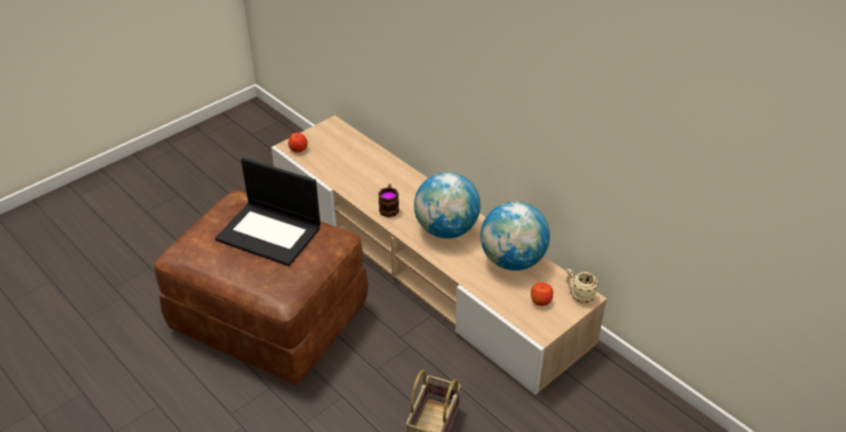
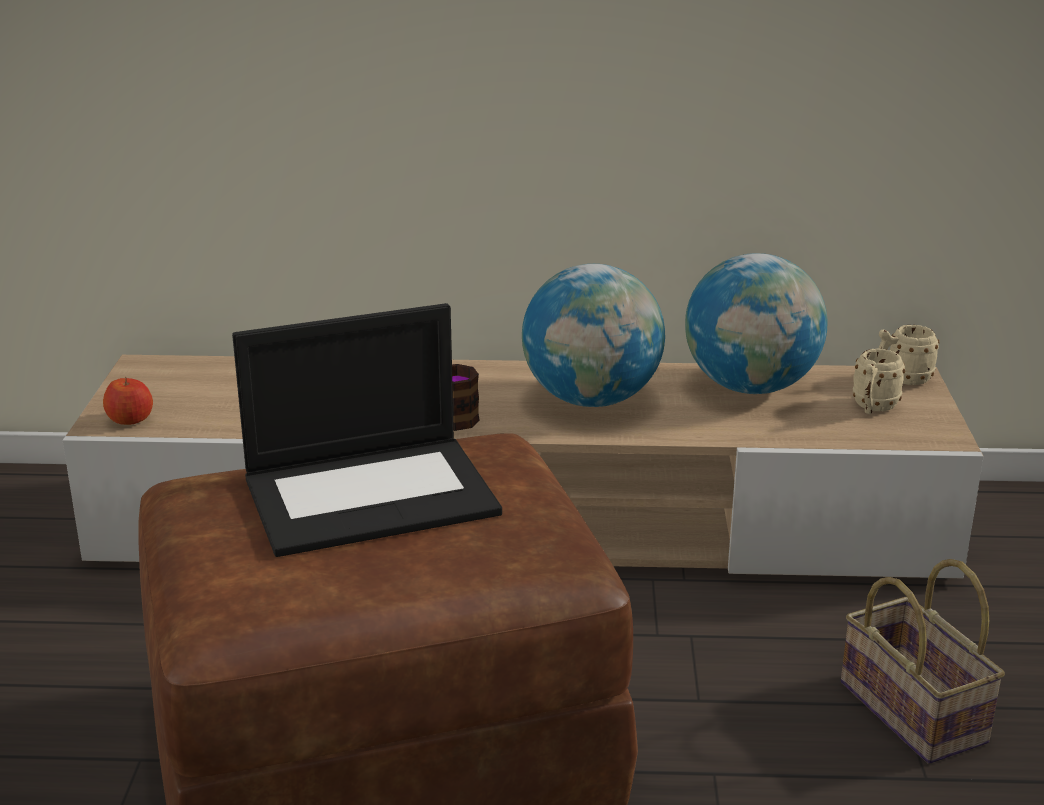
camera: 45 degrees left, 15 degrees down
(541, 300) = (872, 407): apple -> beige mug

